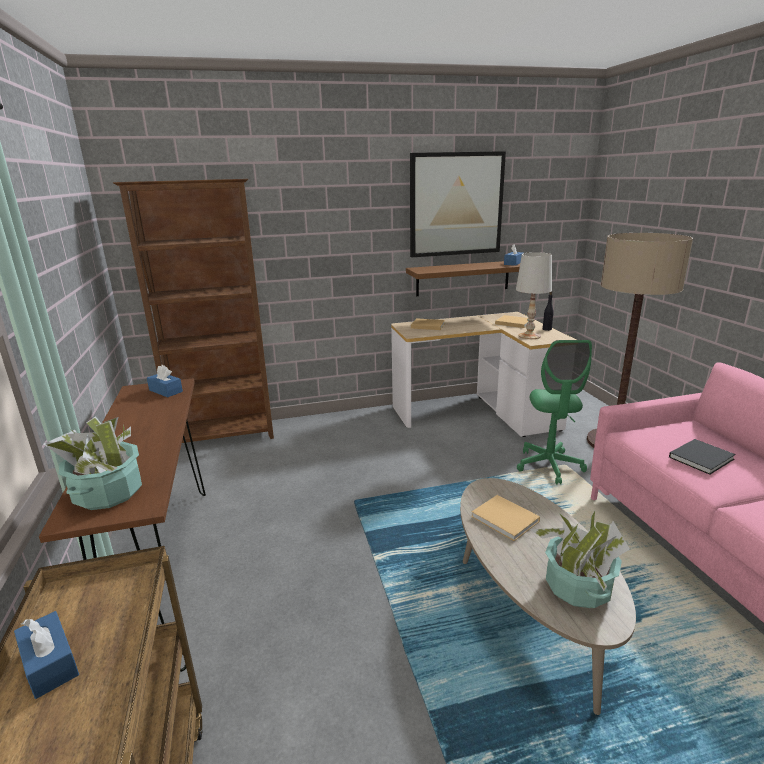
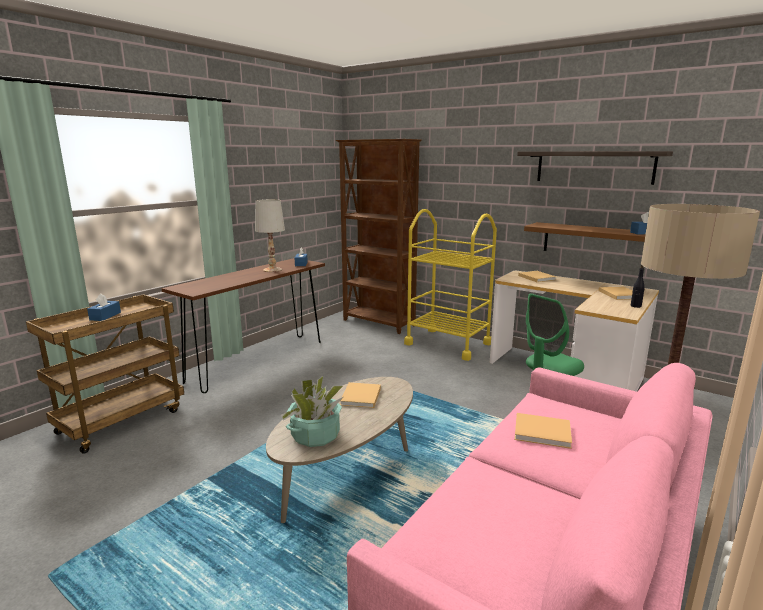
camera: 50 degrees right, 5 degrees down
(108, 493) = (198, 285): potted plant -> none
(340, 426) = (448, 344): none -> yellow cart
(456, 204) = (594, 167): picture -> shelf
(529, 336) = (599, 304): white table lamp -> white table lamp (272, 270)
(702, 457) = (544, 432): black book -> beige book

